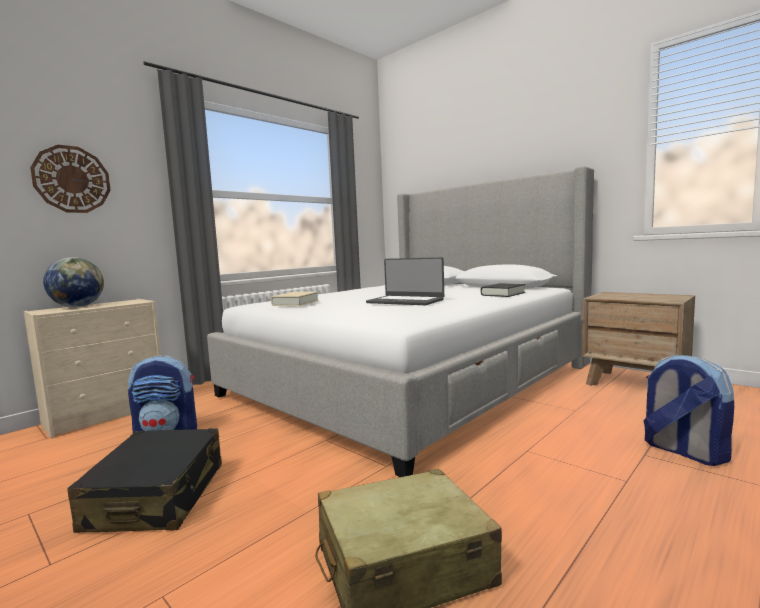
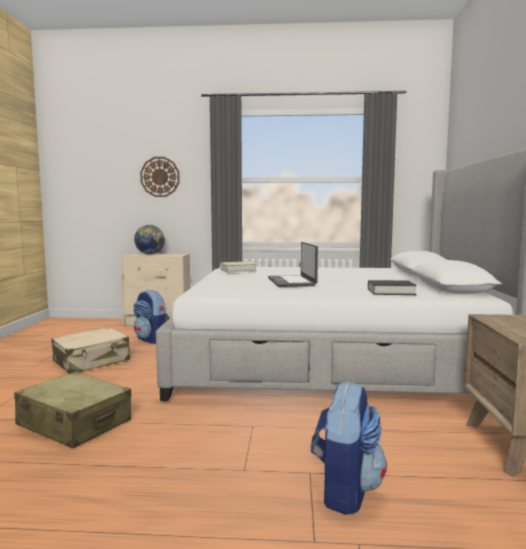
camera: 50 degrees right, 0 degrees up
(157, 497) = (92, 361): black suitcase -> beige suitcase

